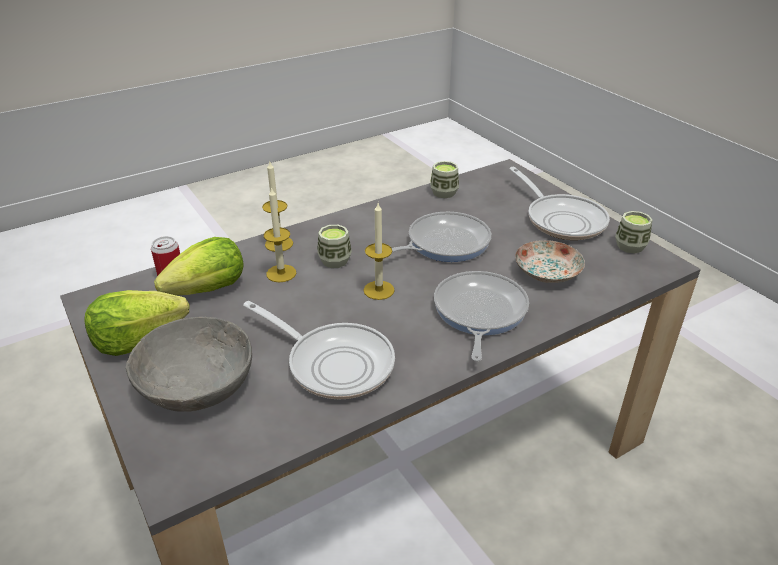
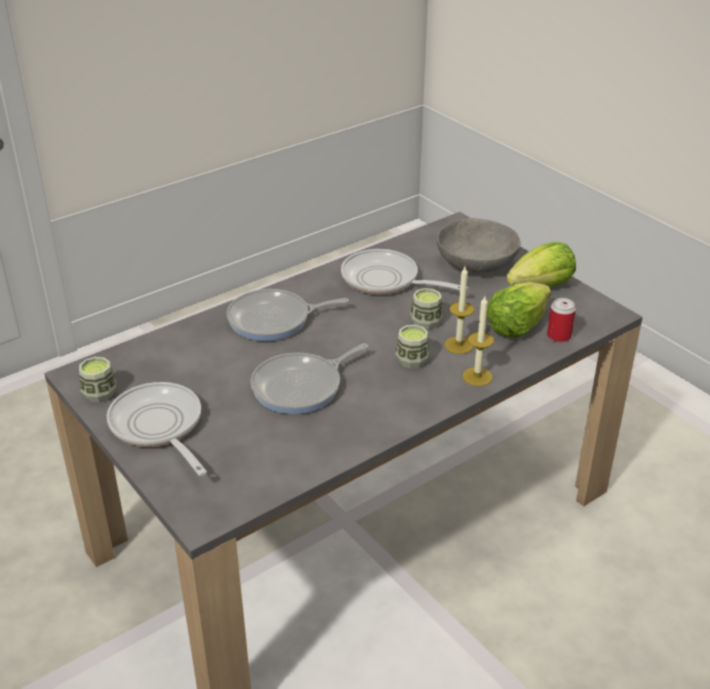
camera: 175 degrees right, 0 degrees up
(379, 290) = (362, 334): candle -> none
(444, 193) = (298, 465): cup -> cup (426, 322)
(478, 312) = (274, 320): frying pan -> frying pan turned 75 degrees clockwise
(546, 272) = (202, 359): plate -> none

